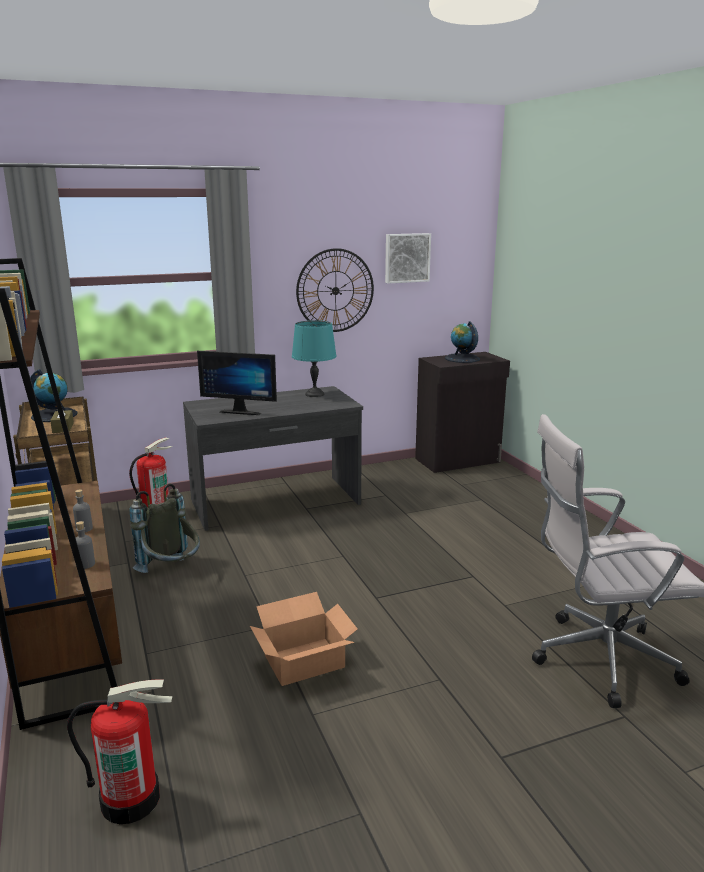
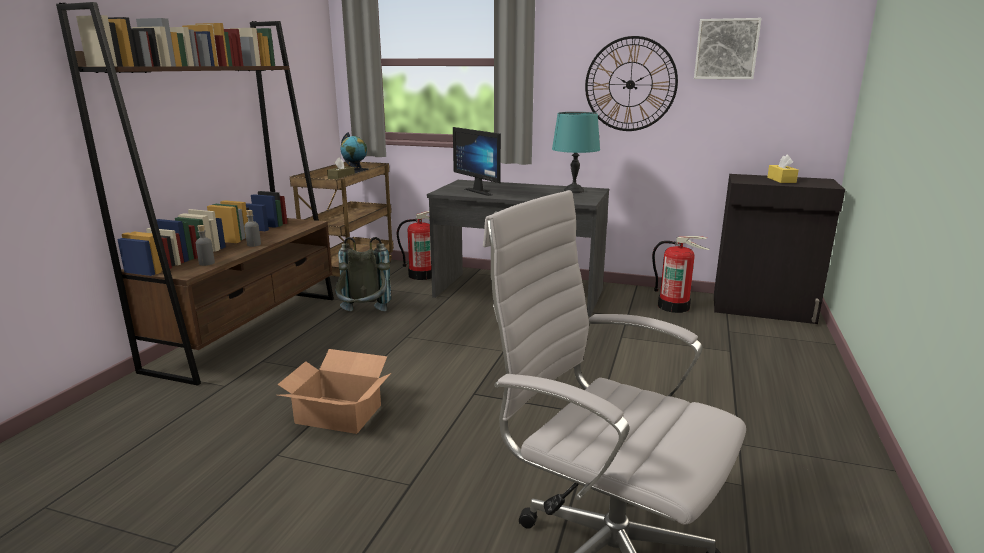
camera: 40 degrees right, 0 degrees up
(131, 799) = (104, 443): fire extinguisher -> fire extinguisher (674, 306)
(462, 358) = (781, 180): globe -> yellow tissue box

